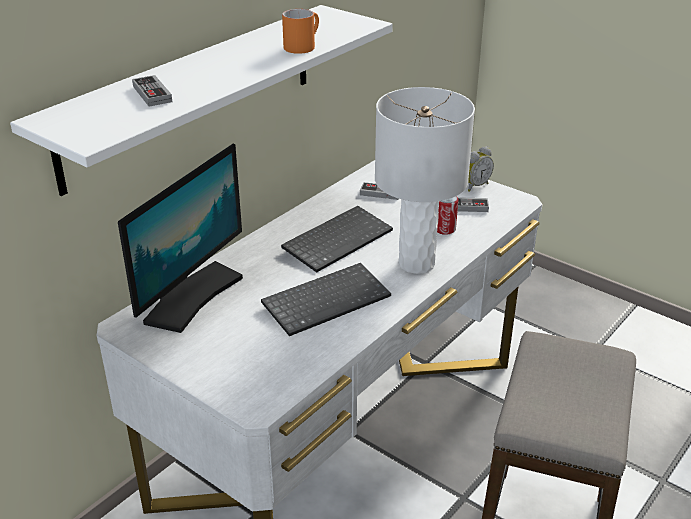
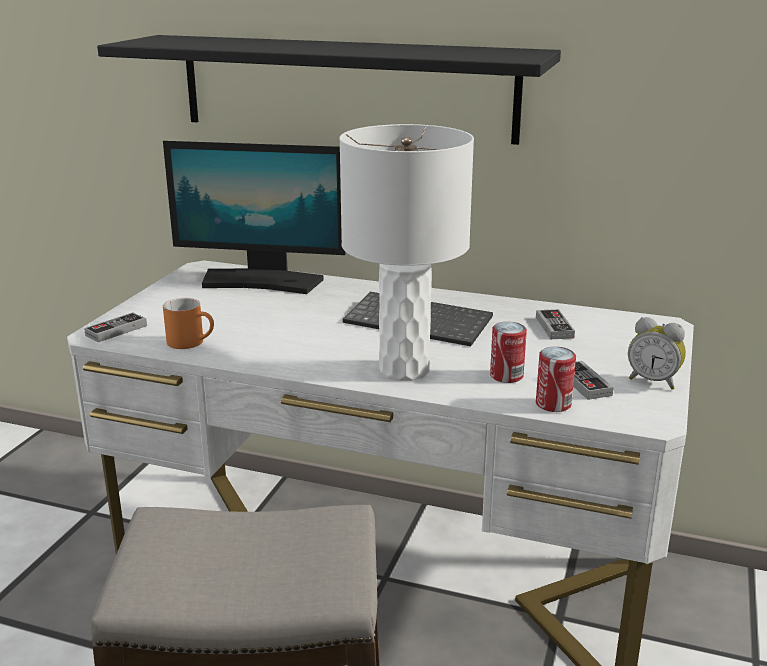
camera: 70 degrees right, 10 degrees down
(152, 94) = (234, 43): game controller -> game controller (116, 330)
(192, 94) = (345, 87): white shelf -> black shelf
(302, 46) = (409, 53): orange mug -> orange mug (192, 342)
(326, 299) = (292, 335): keyboard -> none
(489, 224) = (553, 404): none -> can

